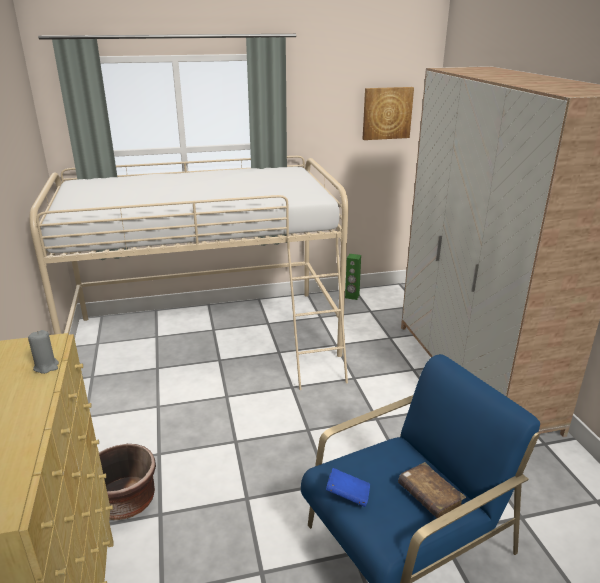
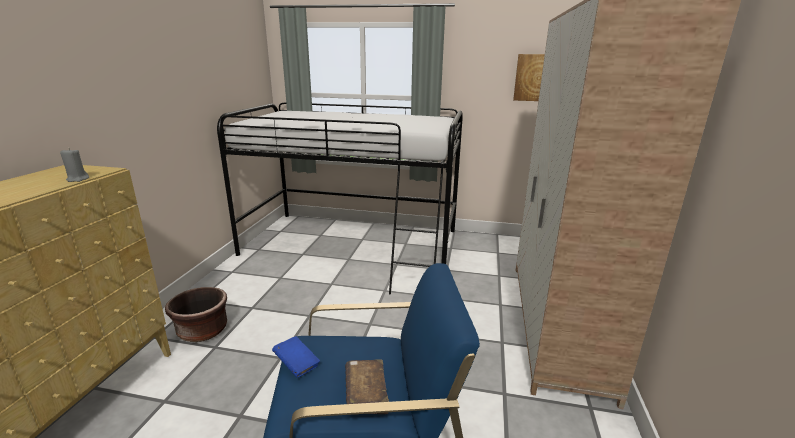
camera: 25 degrees right, 5 degrees down
(209, 338) = (354, 243): beige bed -> black bed
(352, 296) = (490, 239): green speaker -> none

